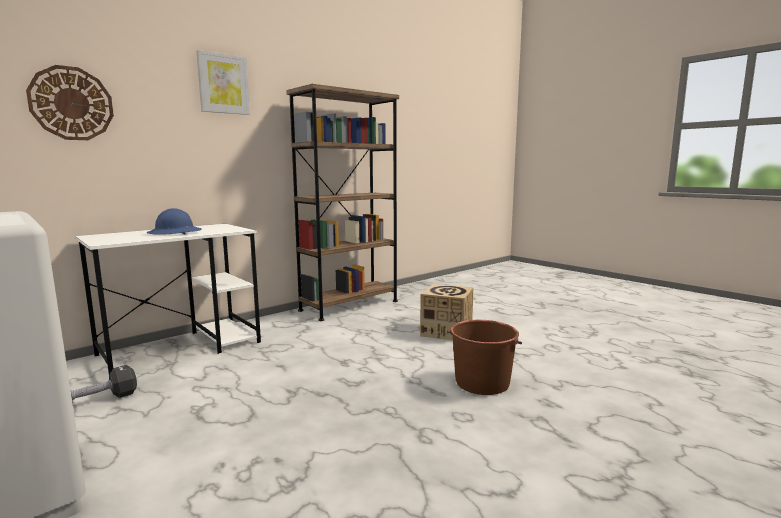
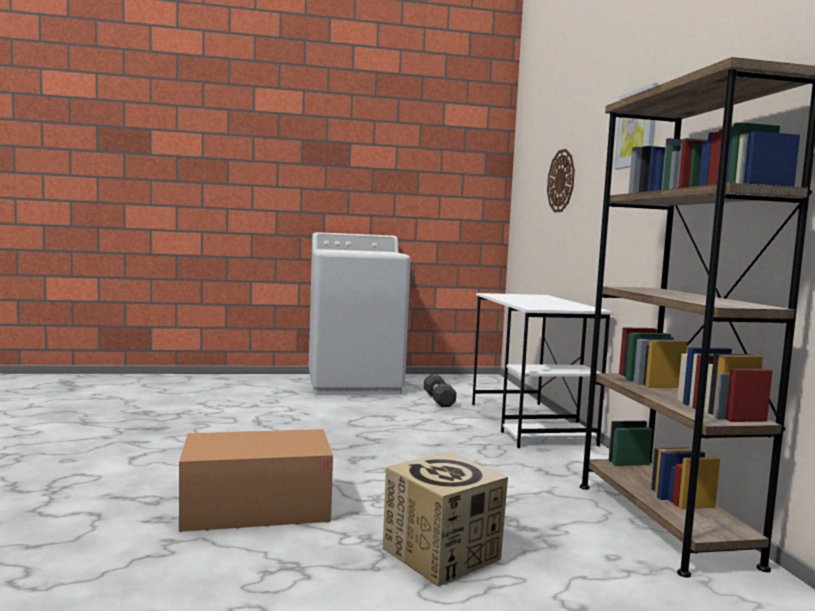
camera: 120 degrees right, 5 degrees down
(175, 233) = (534, 301): blue hard hat -> none
(482, 382) = (256, 508): brown bucket -> cardboard box

